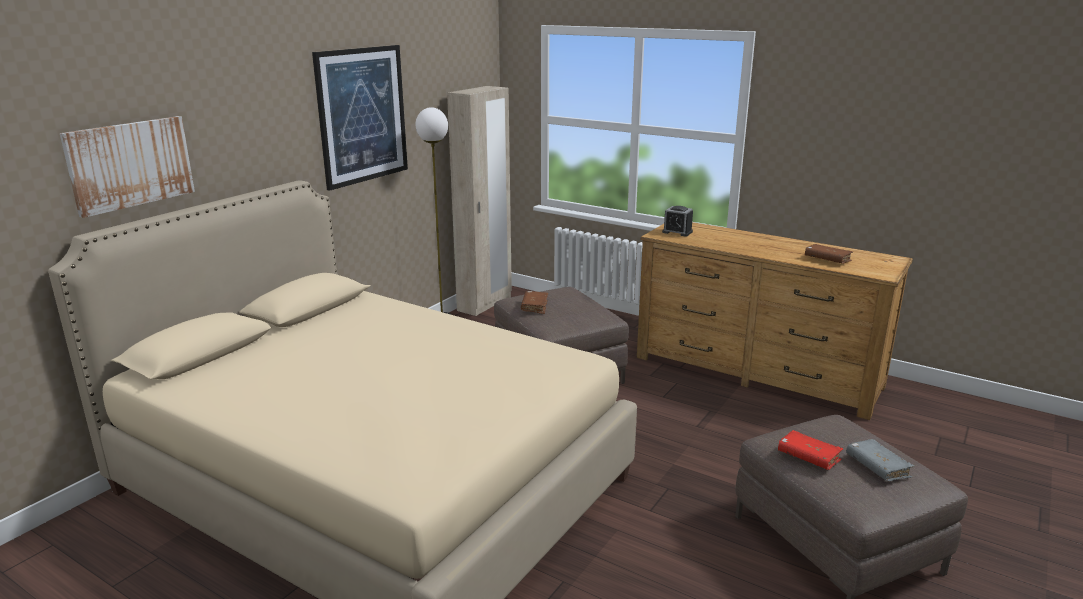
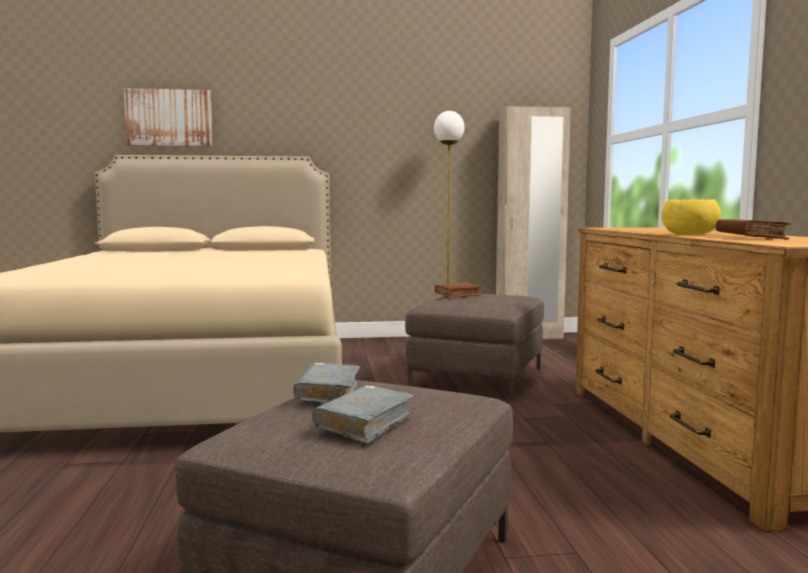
camera: 50 degrees right, 15 degrees down
(362, 115) = (389, 117): picture -> none
(677, 232) = (631, 228): alarm clock -> none
(775, 254) = (688, 234): none -> yellow bowl
(808, 457) = (328, 395): red book -> grey book

